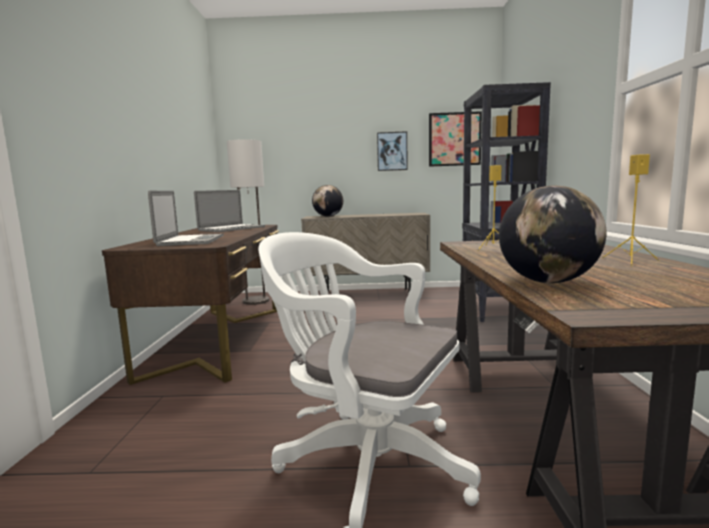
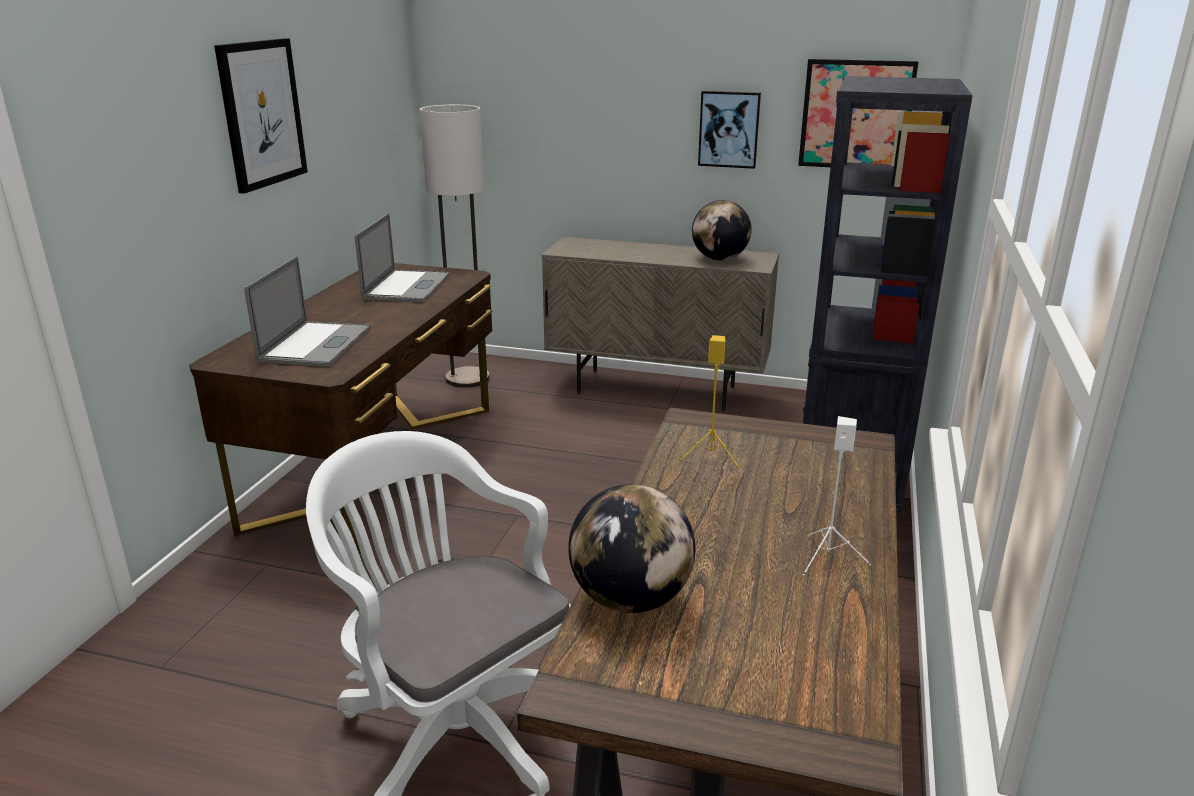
camera: 15 degrees right, 15 degrees up
(145, 111) = (261, 114): none -> picture
(231, 228) = (407, 287): laptop -> laptop turned 45 degrees counterclockwise
(328, 216) = (594, 248): globe -> globe (719, 259)
(630, 261) = (827, 558): yellow speaker -> white speaker

